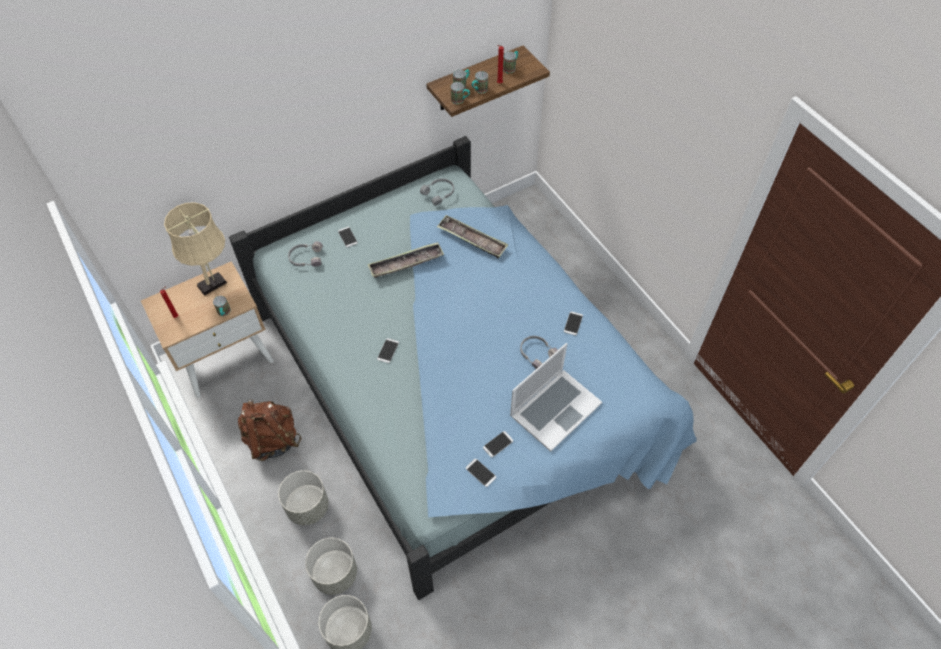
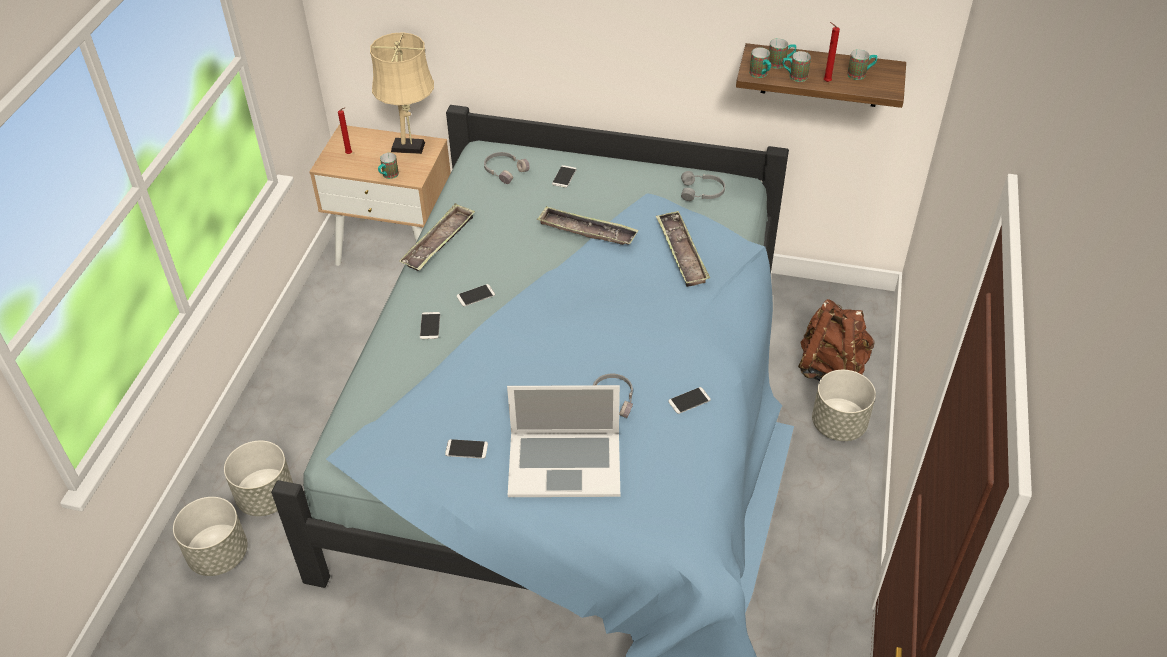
camera: 45 degrees right, 10 degrees down
(272, 439) = (351, 343): brown backpack -> brown backpack (830, 368)
(308, 507) = (312, 423): grey planter -> grey planter (838, 425)
(323, 333) = (439, 242): none -> tray
(480, 473) = (418, 460): phone -> phone (430, 326)

